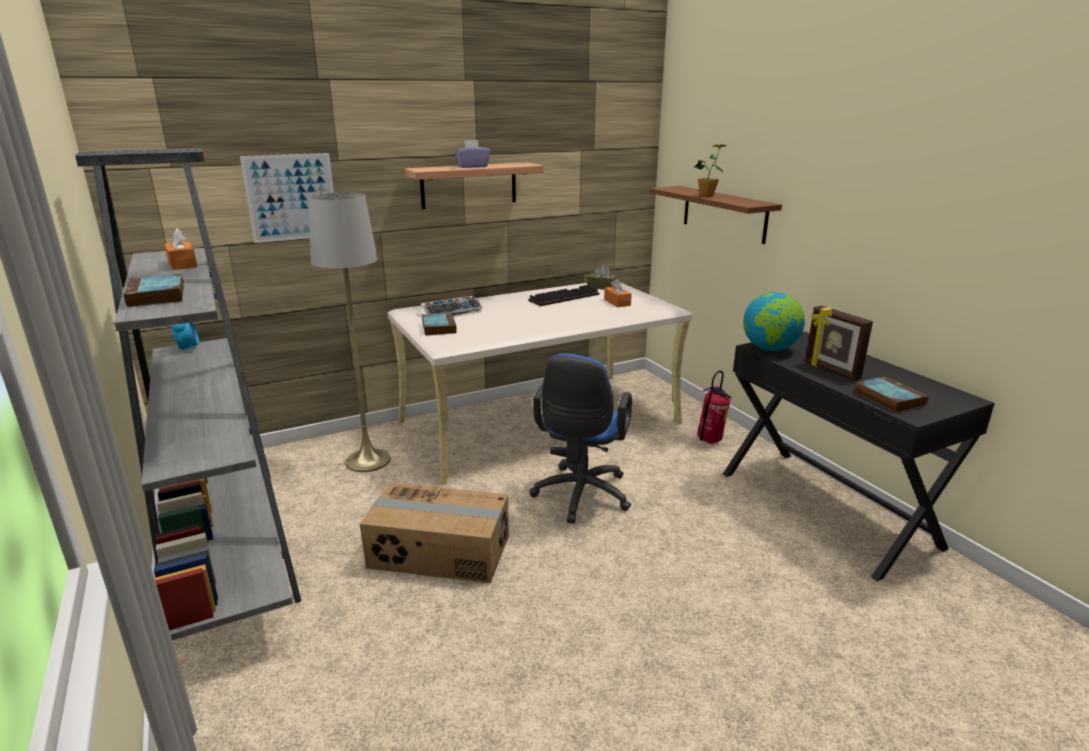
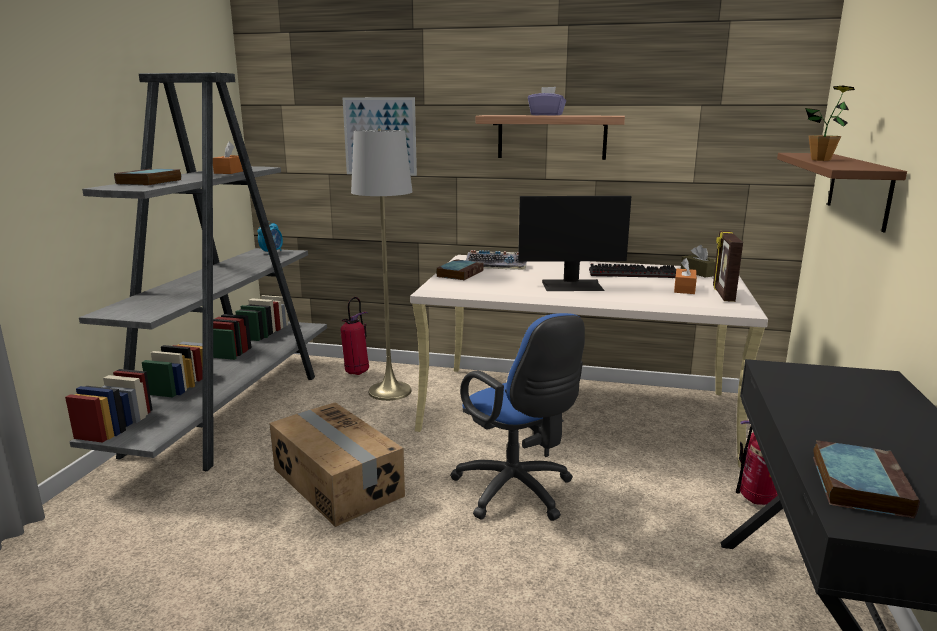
camera: 40 degrees right, 5 degrees down
(307, 455) = (357, 372): none -> fire extinguisher
(545, 318) = (572, 285): none -> monitor
(580, 497) = (517, 493): blue office chair -> blue office chair turned 90 degrees counterclockwise
(769, 349) = (787, 374): globe -> none
(831, 371) = (832, 423): picture frame -> picture frame (722, 294)

